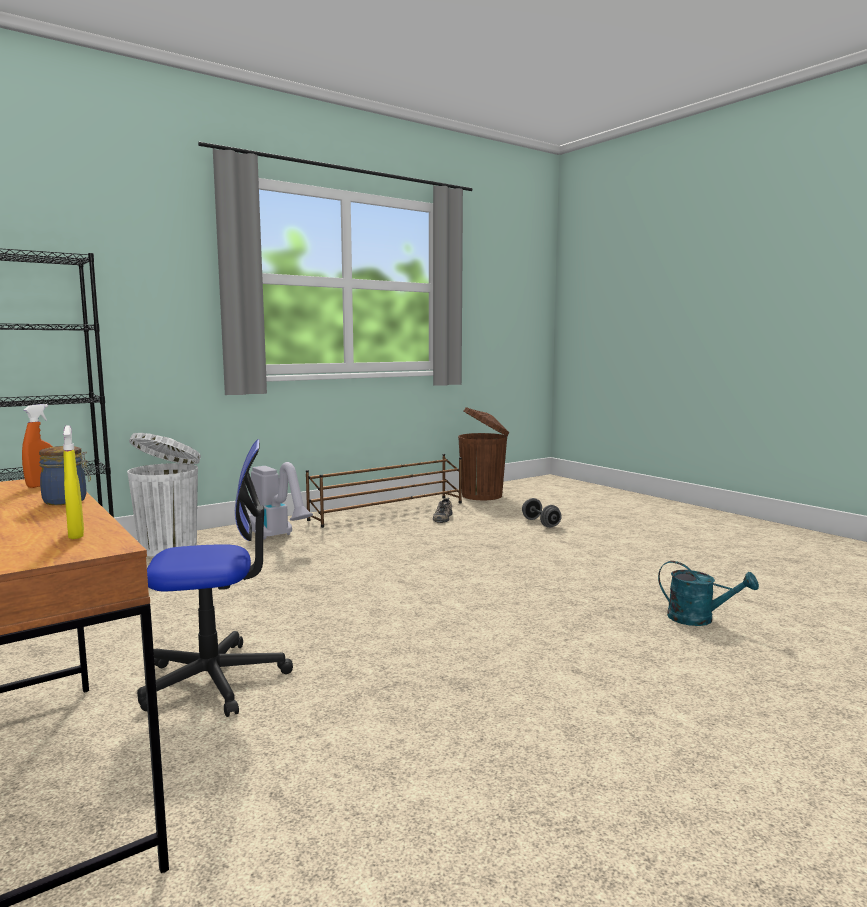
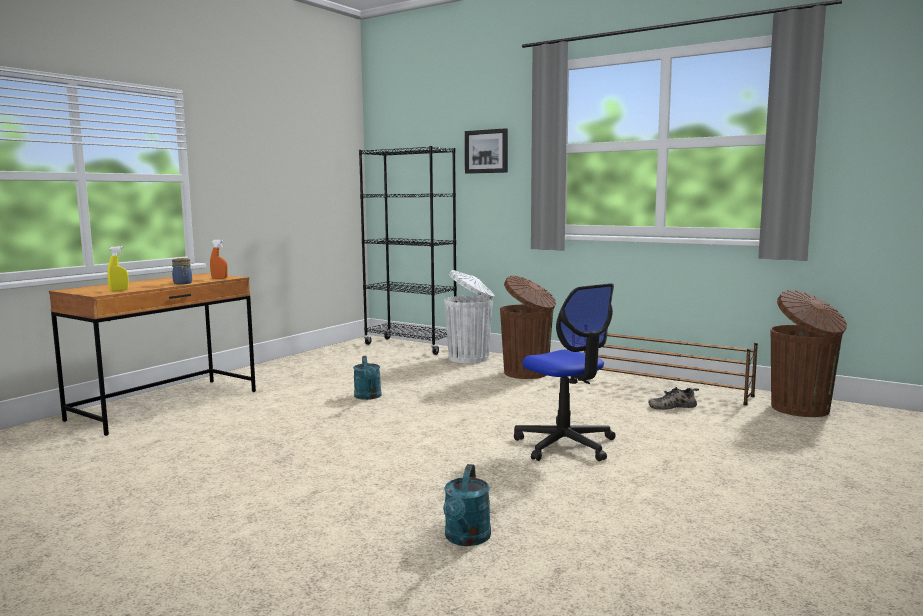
camera: 70 degrees right, 0 degrees up
(135, 270) = (486, 151): none -> picture
(215, 680) = (272, 408): office chair -> office chair (565, 445)
(253, 613) = (368, 397): none -> turquoise watering can
(277, 537) = (527, 373): vacuum cleaner -> brown trash can
(540, 523) = (727, 445): grey dumbbell -> none

